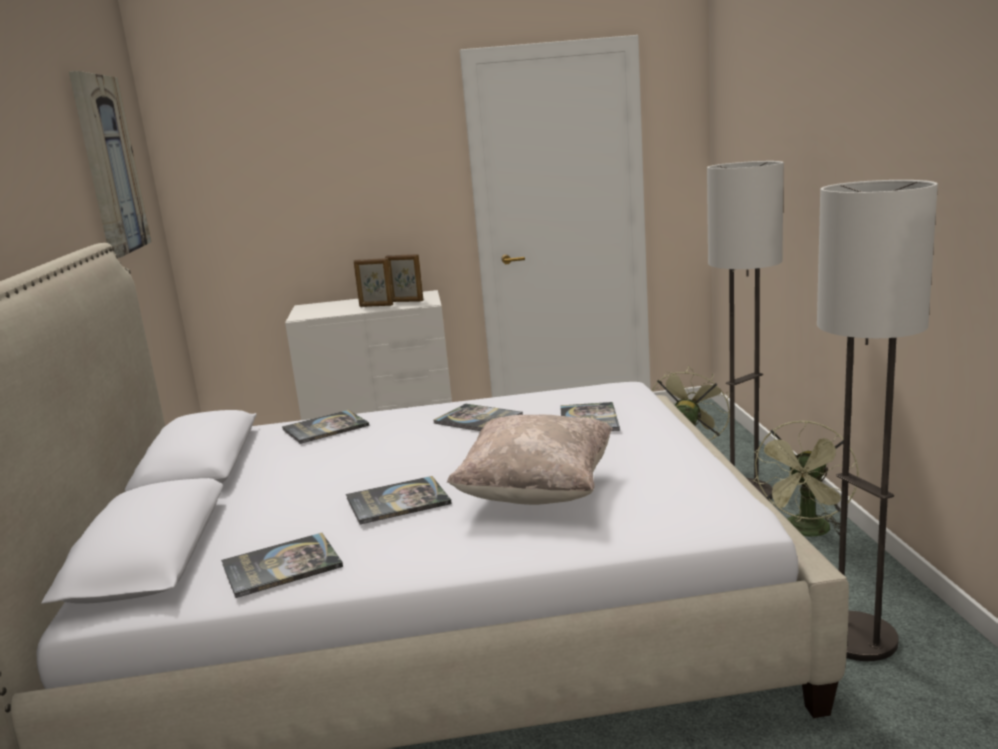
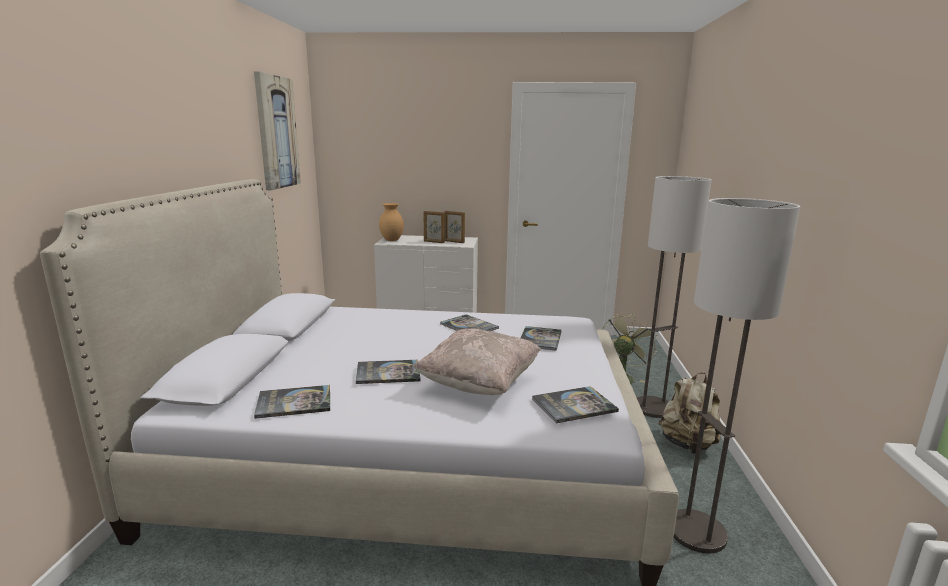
camera: 10 degrees right, 0 degrees up
(308, 312) = (391, 240): none -> brown vase
(325, 428) = (373, 315): book -> book (574, 405)
(806, 532) = (687, 444): green fan -> beige backpack

